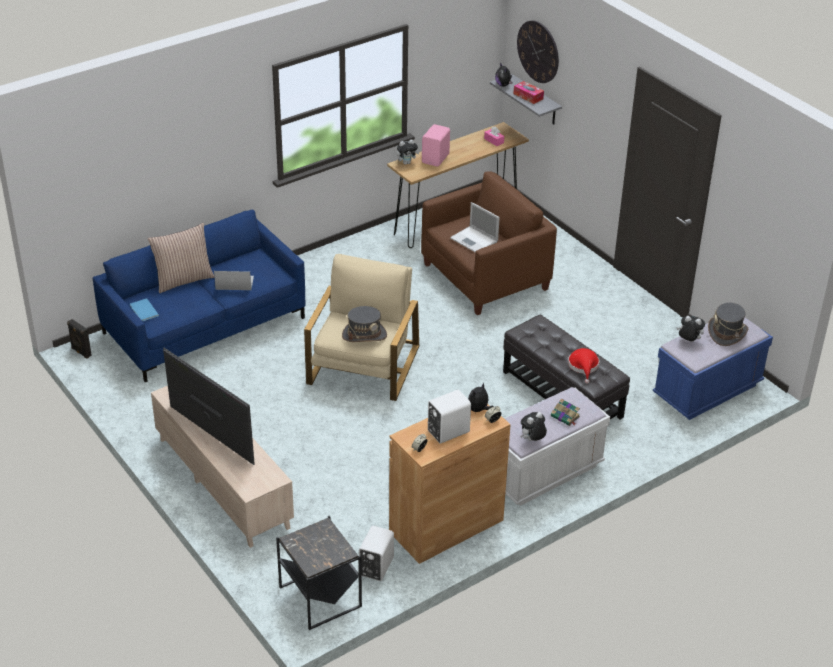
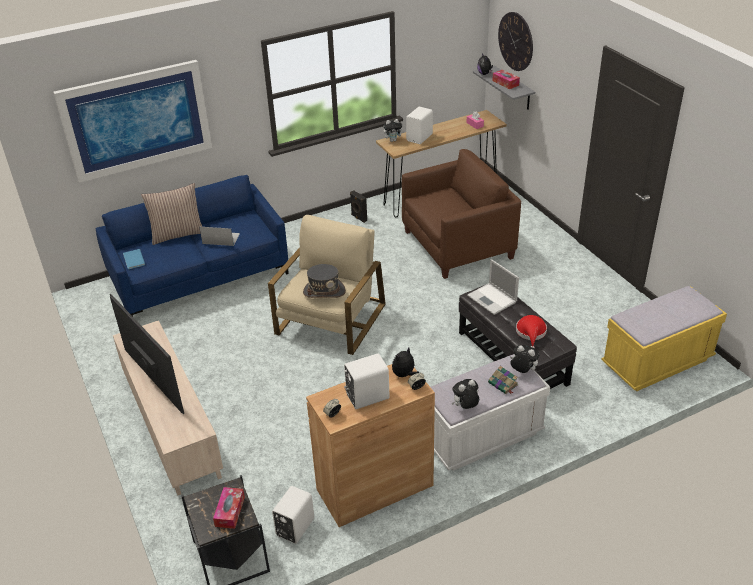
camera: 10 degrees right, 0 degrees up
(80, 352) = (86, 294): black speaker -> black speaker (358, 218)
(143, 157) = (136, 120): none -> picture
(328, 547) = (230, 511): none -> tissue box
(436, 159) = (420, 138): pink speaker -> white speaker
(474, 240) = (445, 210): laptop -> laptop (492, 299)
(688, 341) = (639, 313): plush toy -> plush toy (522, 371)
(707, 390) = (657, 362): blue bench -> yellow bench
(727, 333) = (679, 307): grey hat -> none

